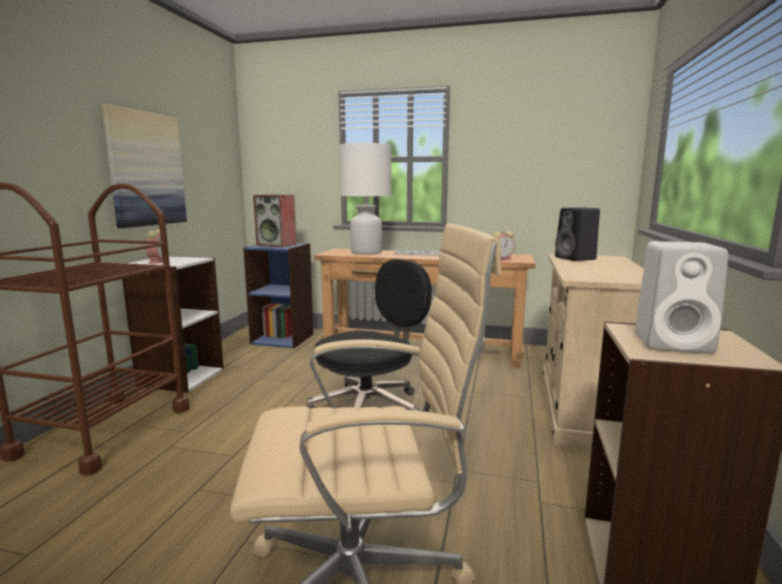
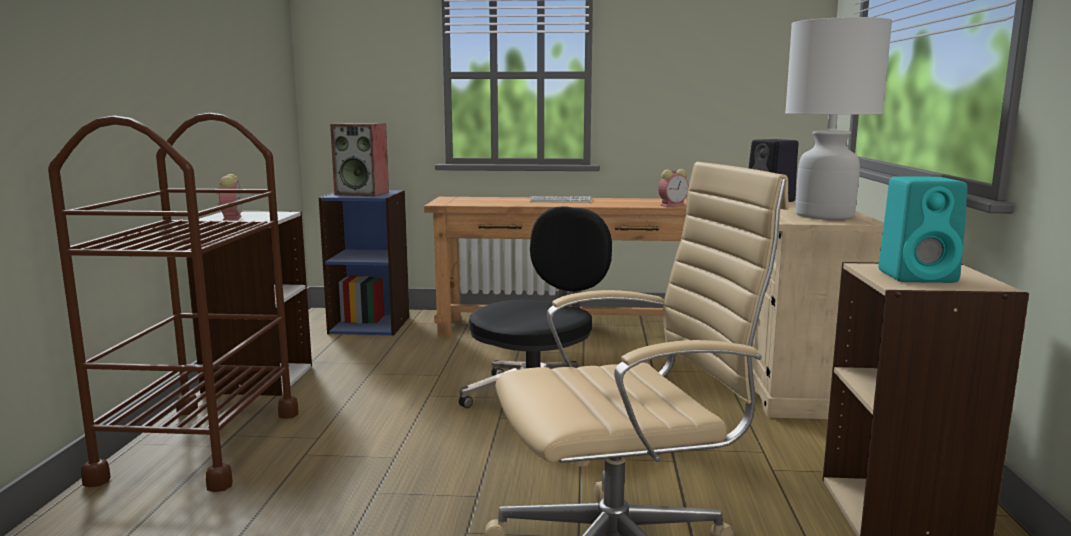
camera: 10 degrees left, 0 degrees up
(146, 169) = (203, 91): picture -> none
(366, 252) = (491, 201): white table lamp -> white table lamp (825, 215)
(675, 343) = (919, 276): white speaker -> turquoise speaker

